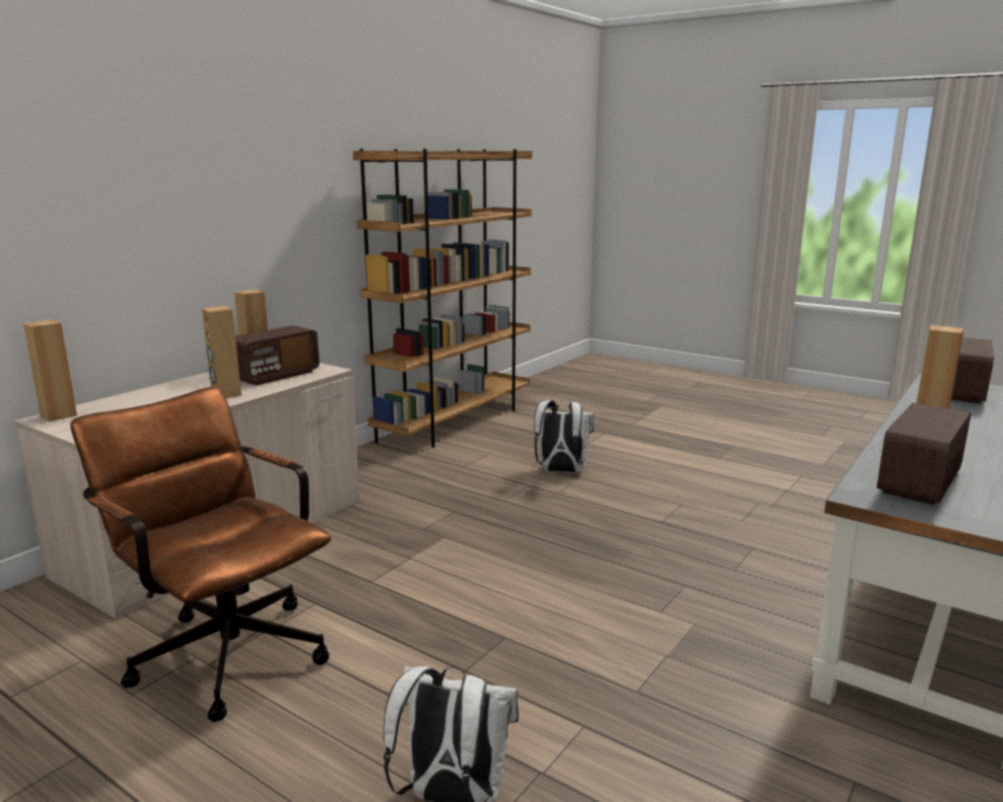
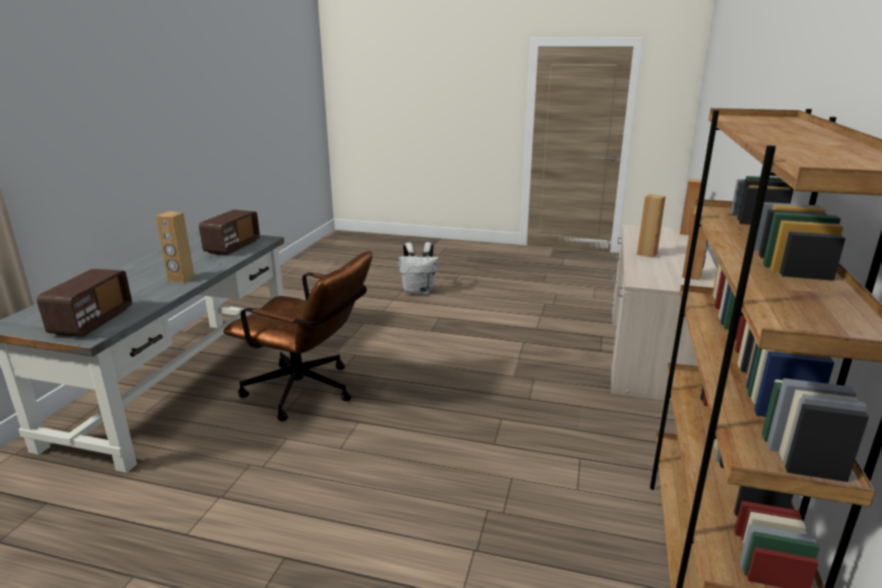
camera: 160 degrees right, 5 degrees up
(223, 648) = (548, 308): brown office chair -> brown office chair (308, 392)
(276, 375) = (660, 272): radio -> none
(560, 471) = (475, 473): white backpack -> none

